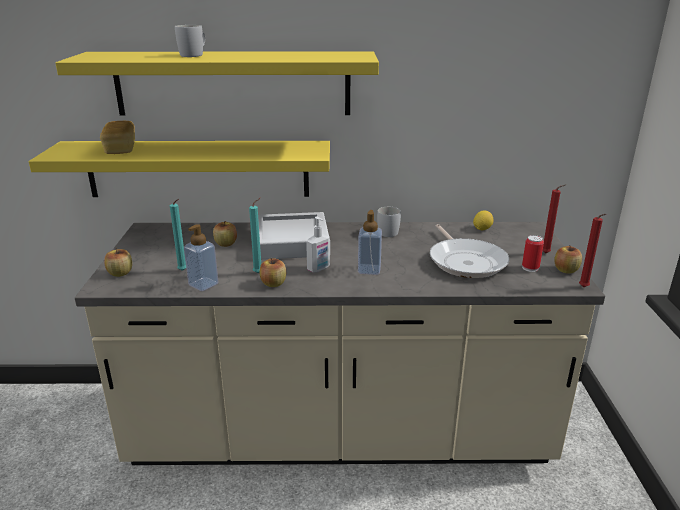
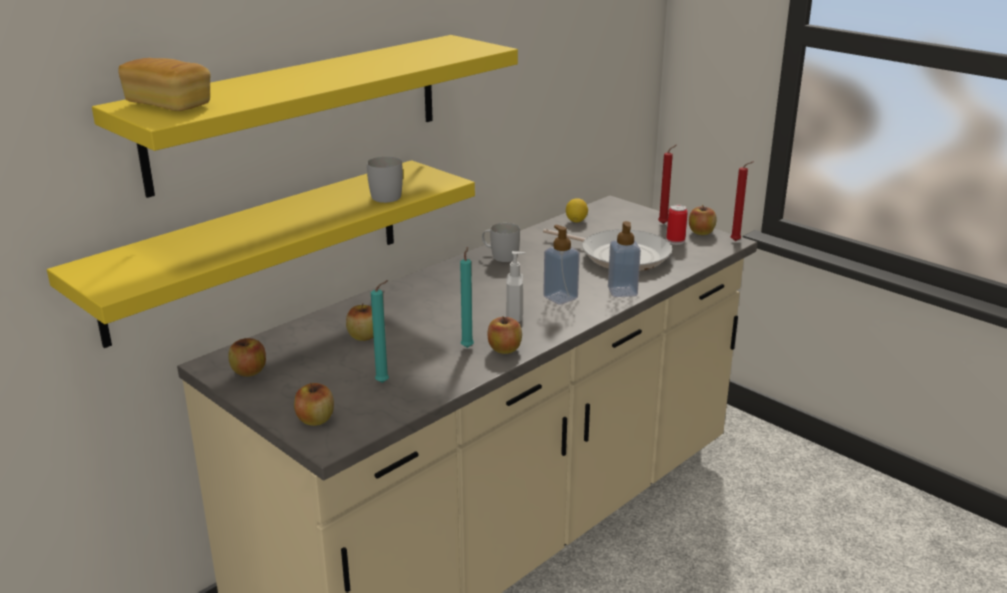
camera: 45 degrees left, 0 degrees up
(120, 149) = (190, 248): bread -> bread (168, 105)
(148, 238) = (249, 371): none -> apple
(194, 55) = (285, 79): white mug -> white mug (384, 195)
(203, 284) = (439, 383): soap dispenser -> soap dispenser (622, 291)
(291, 242) = (432, 305): grey tray -> none

